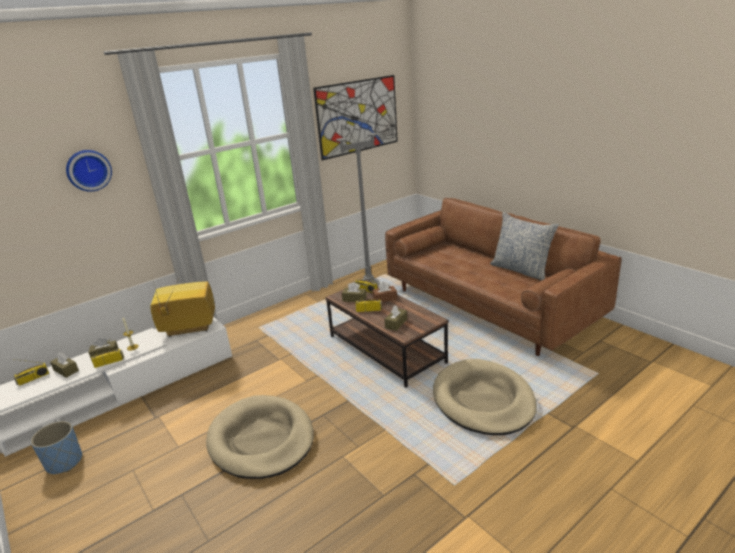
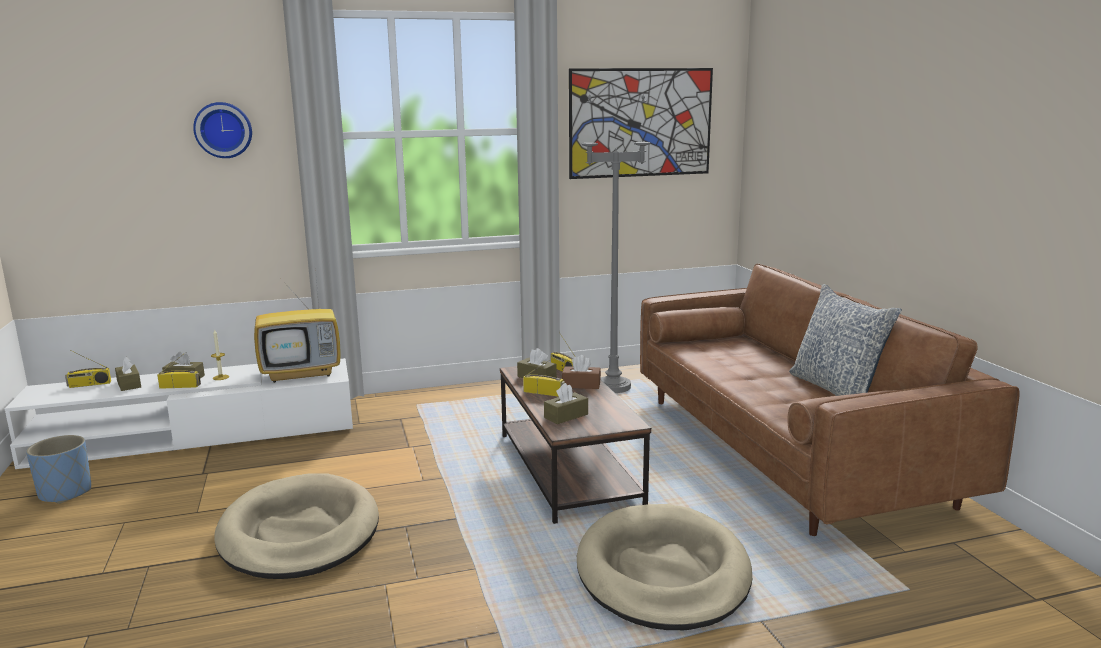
camera: 20 degrees right, 10 degrees down
(188, 329) = (303, 373): television -> television turned 150 degrees clockwise

